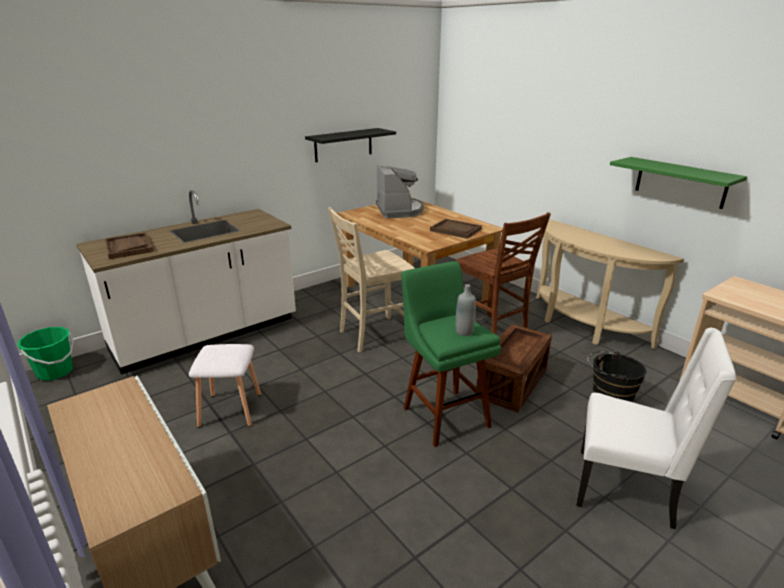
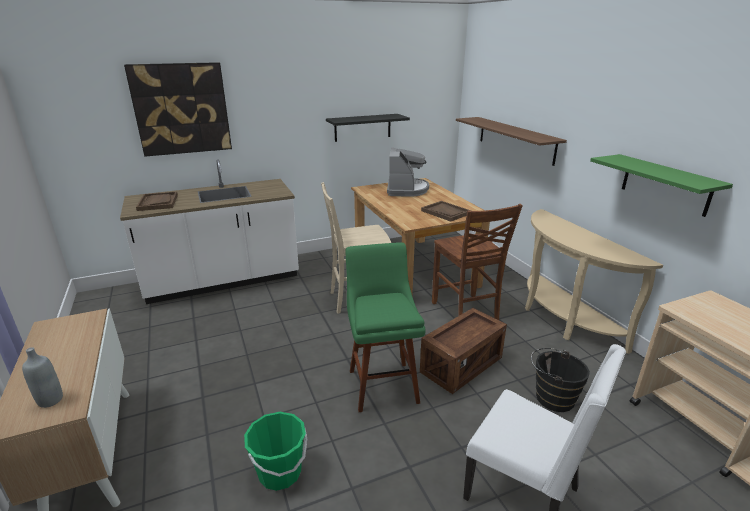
camera: 15 degrees right, 0 degrees up
(55, 372) = (103, 295): green bucket -> green bucket (280, 473)
(143, 131) = (181, 109): none -> picture
(231, 409) = (210, 347): white stool -> none
(464, 331) = (391, 310): grey bottle -> grey bottle (50, 400)
(510, 149) = (515, 139): none -> shelf

